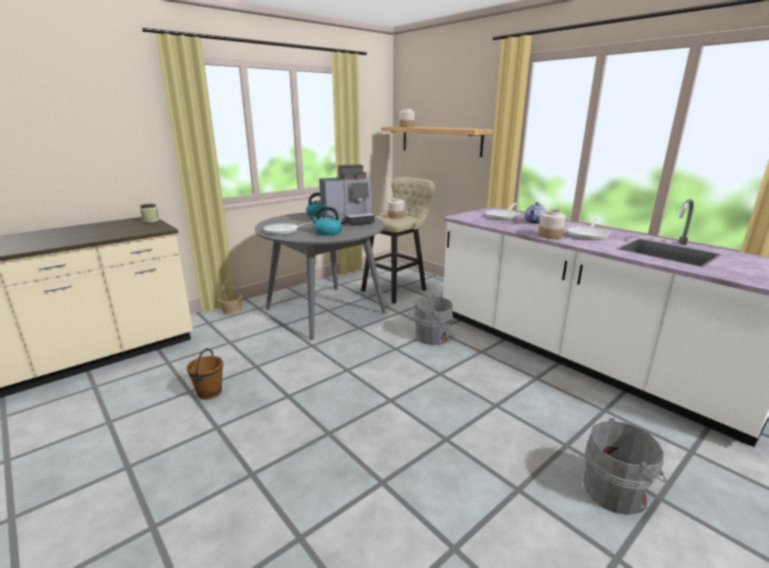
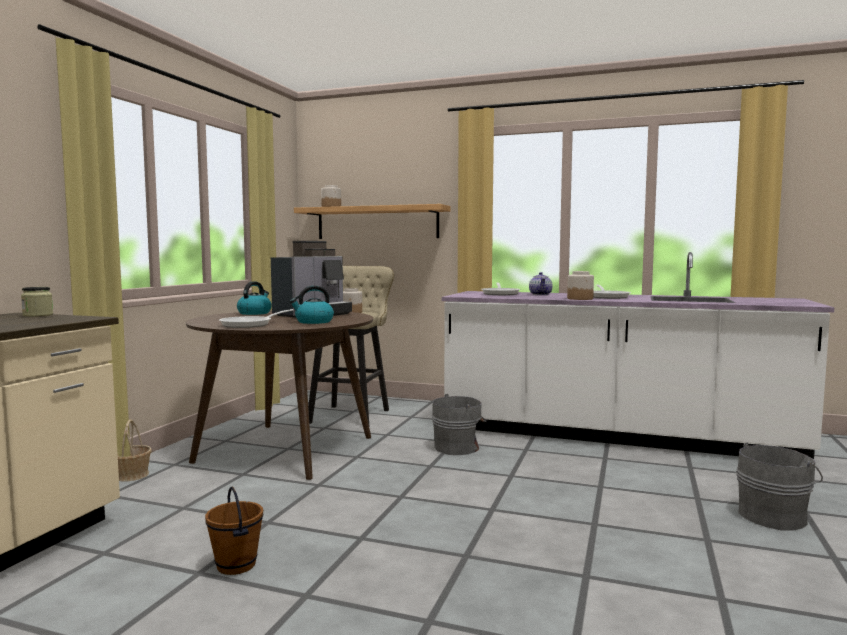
camera: 30 degrees left, 15 degrees down
(325, 311) = (285, 449): grey dining table -> brown dining table

